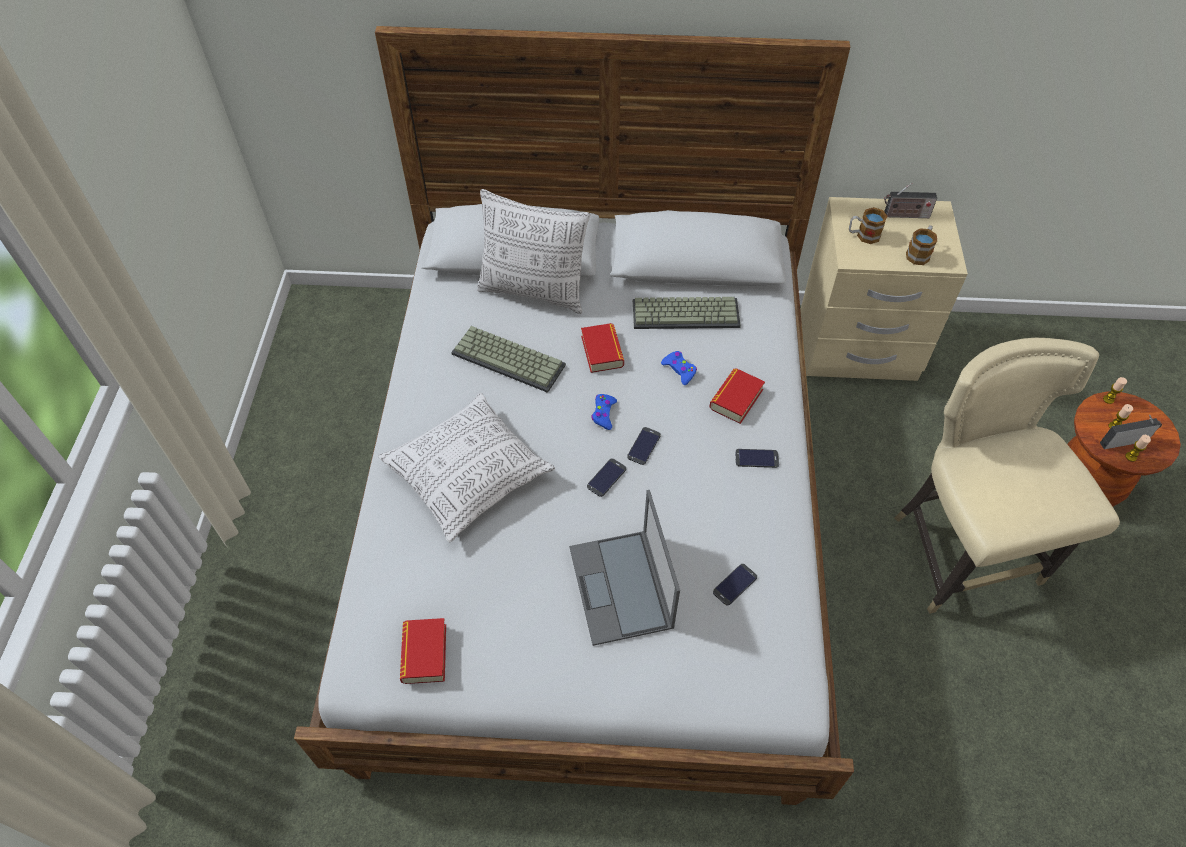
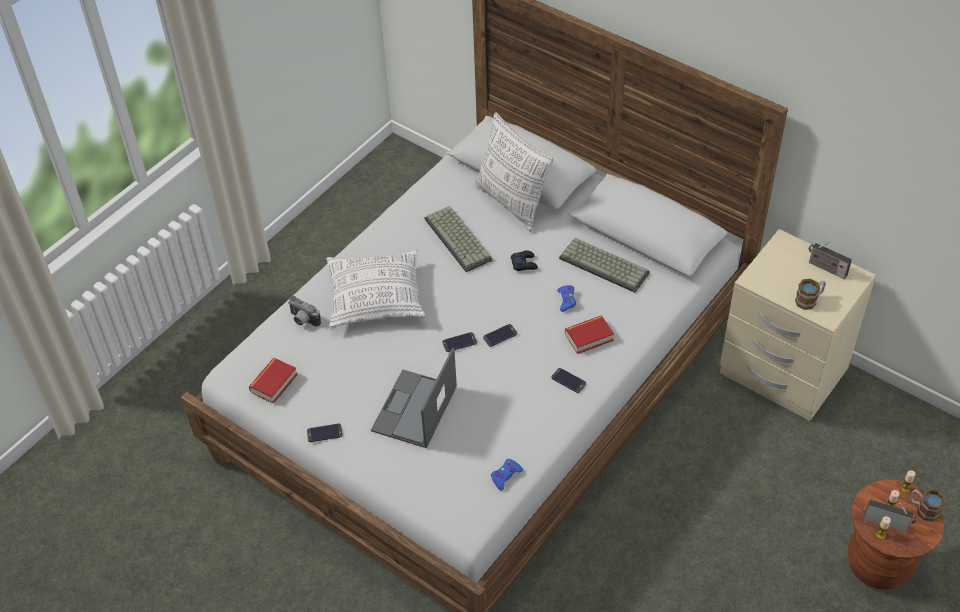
camera: 35 degrees right, 5 degrees down
(399, 550) = (303, 320): none -> camera
(602, 351) = (524, 263): book -> black game controller
(603, 414) = (491, 303): blue game controller -> blue game controller (505, 476)
(734, 584) = (486, 445): phone -> phone (324, 433)
(863, 235) = (777, 268): mug -> mug (923, 509)
(962, 553) = (730, 555): beige chair -> none

